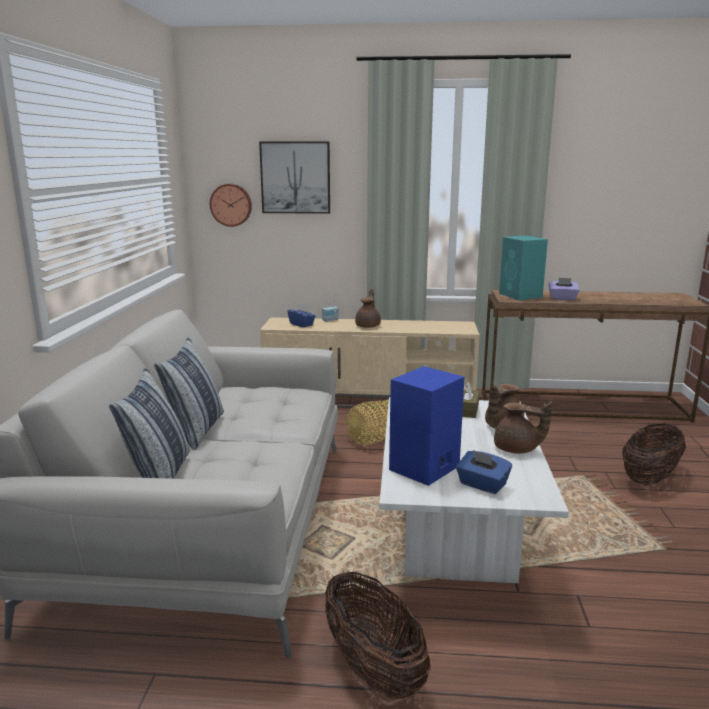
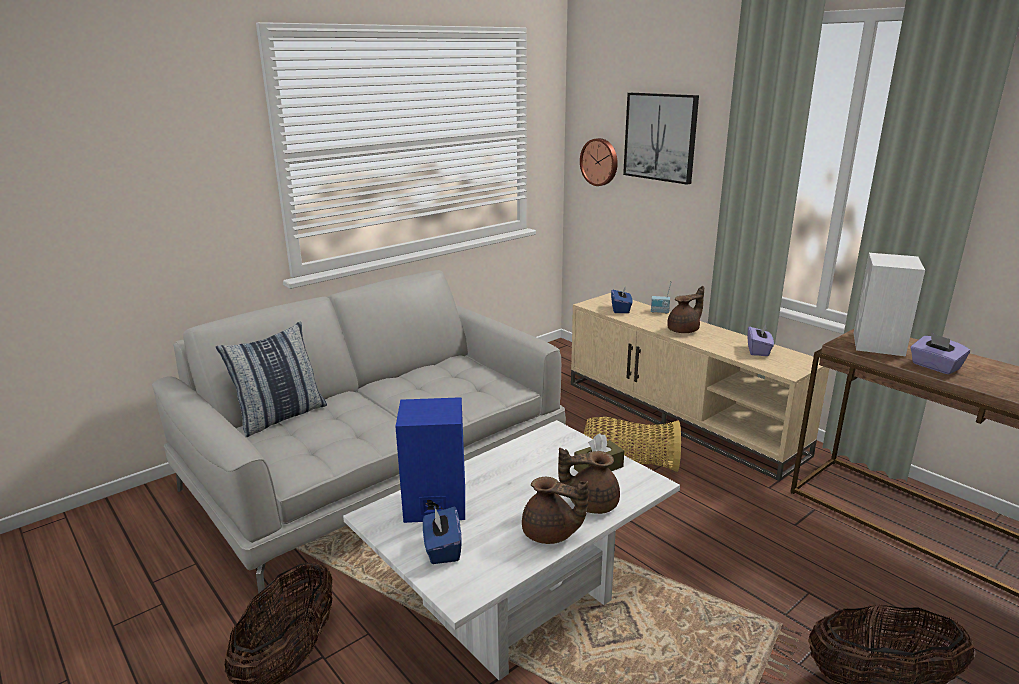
camera: 45 degrees right, 5 degrees up
(196, 431) = (368, 388): pillow -> none
(431, 325) = (758, 350): none -> purple tissue box
(517, 449) = (550, 534): brown teapot -> brown teapot turned 45 degrees counterclockwise
(521, 296) = (878, 344): turquoise speaker -> white speaker

